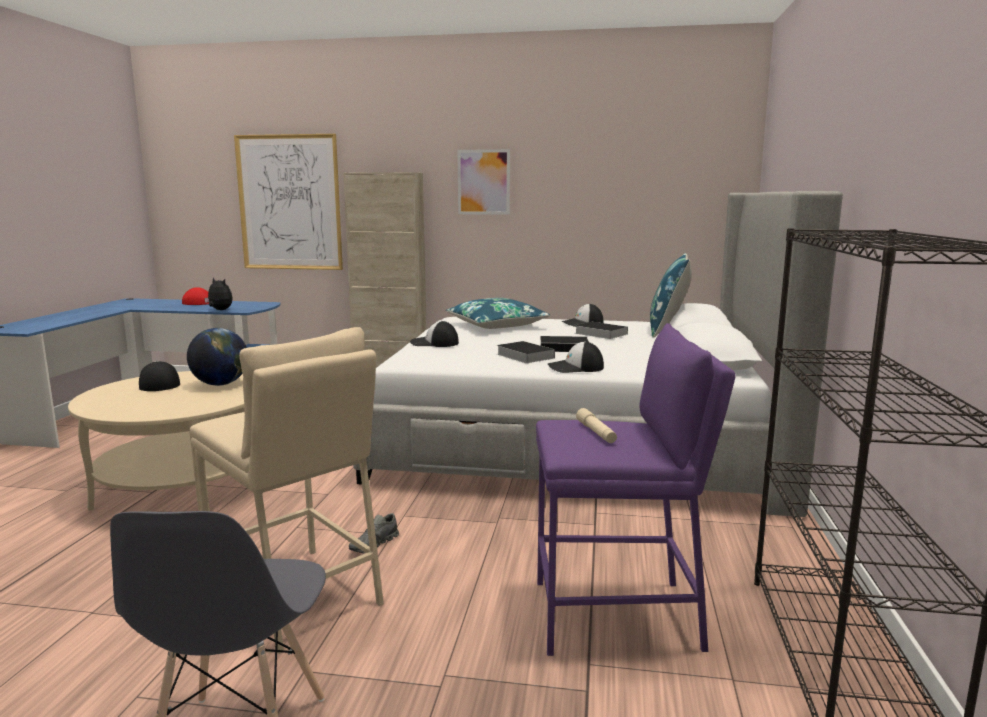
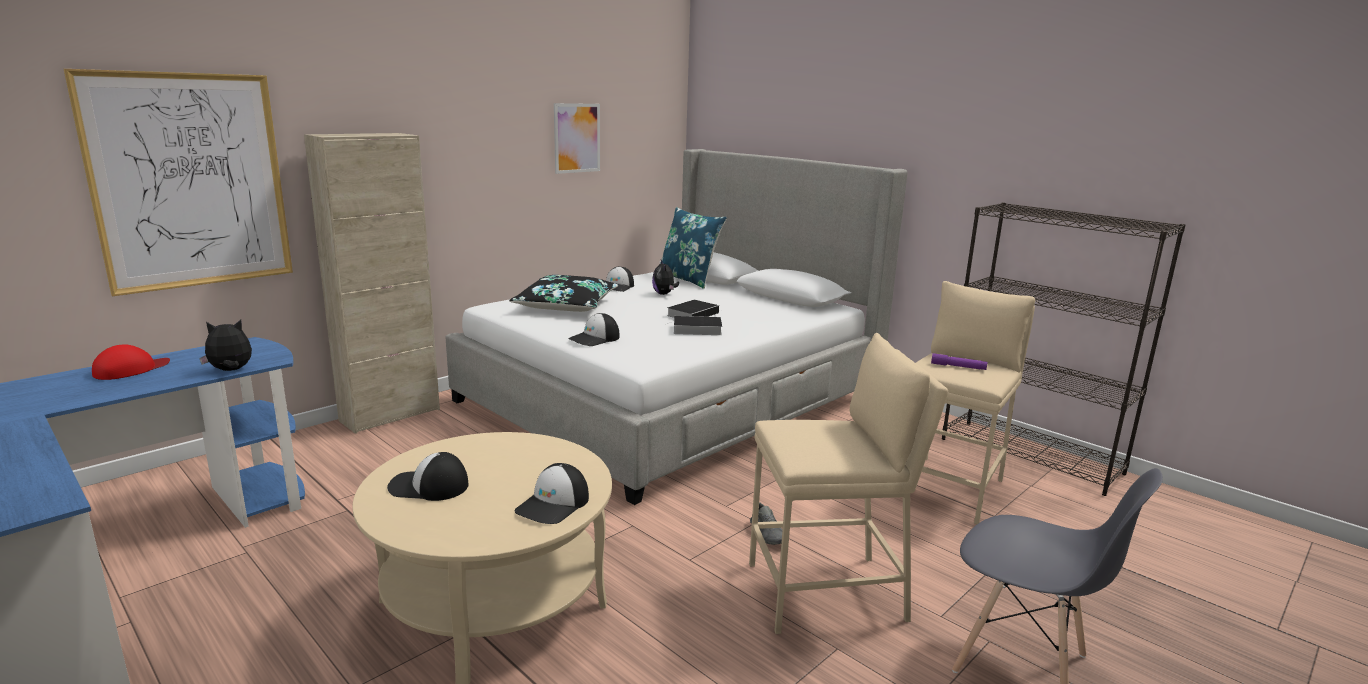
camera: 55 degrees left, 5 degrees up
(220, 384) = (499, 455): globe -> none
(483, 182) = (468, 142): picture -> picture (577, 138)
(496, 325) = (566, 305): blue pillow -> black pillow
(575, 368) = (758, 329): cap -> cap (553, 504)
(596, 432) = (958, 367): beige flashlight -> purple flashlight
(599, 333) = (664, 294): book -> plush toy
(617, 616) = (948, 488): purple stool -> beige stool

